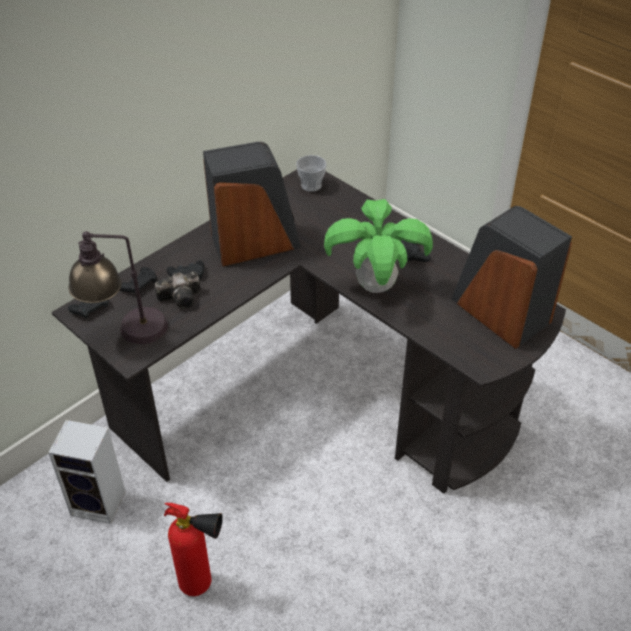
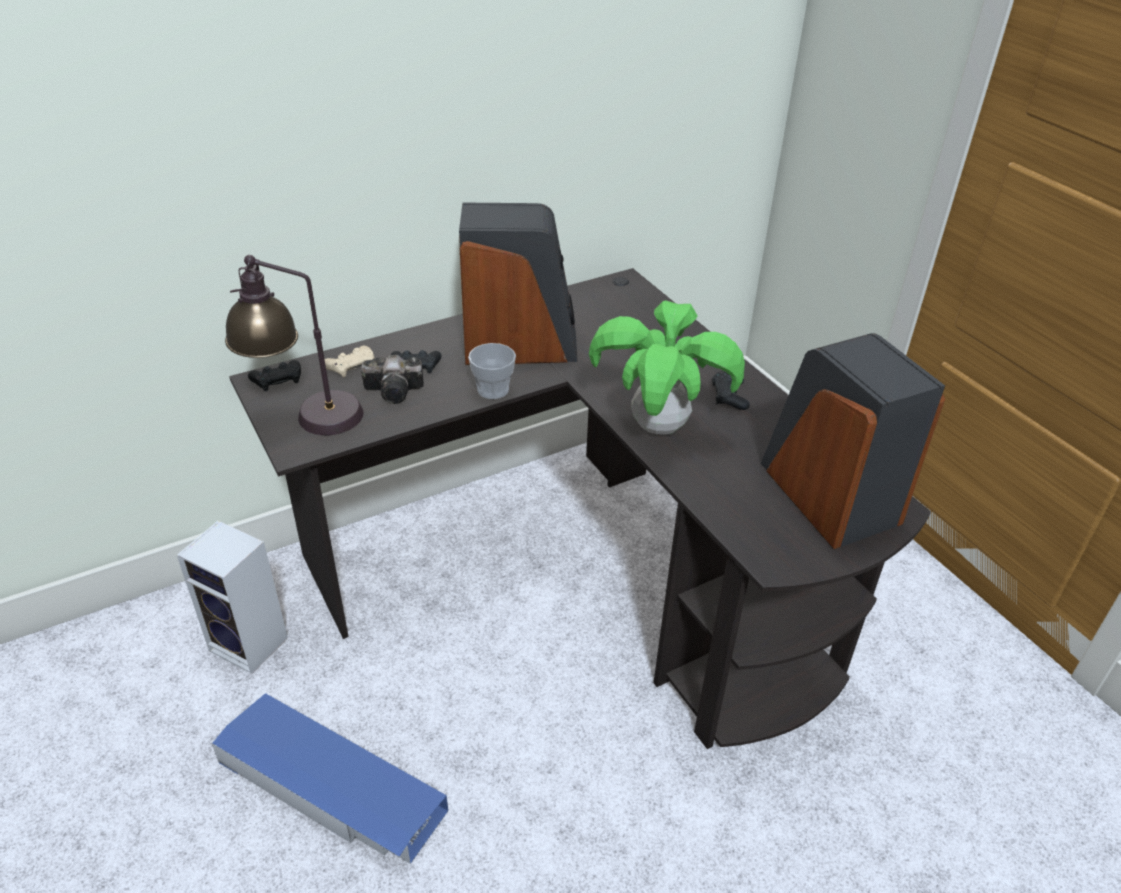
camera: 15 degrees right, 5 degrees down
(139, 285) = (351, 366): black game controller -> beige game controller
(203, 585) = (331, 787): fire extinguisher -> blue storage box
(311, 185) = (623, 294): cup -> cup (493, 390)

